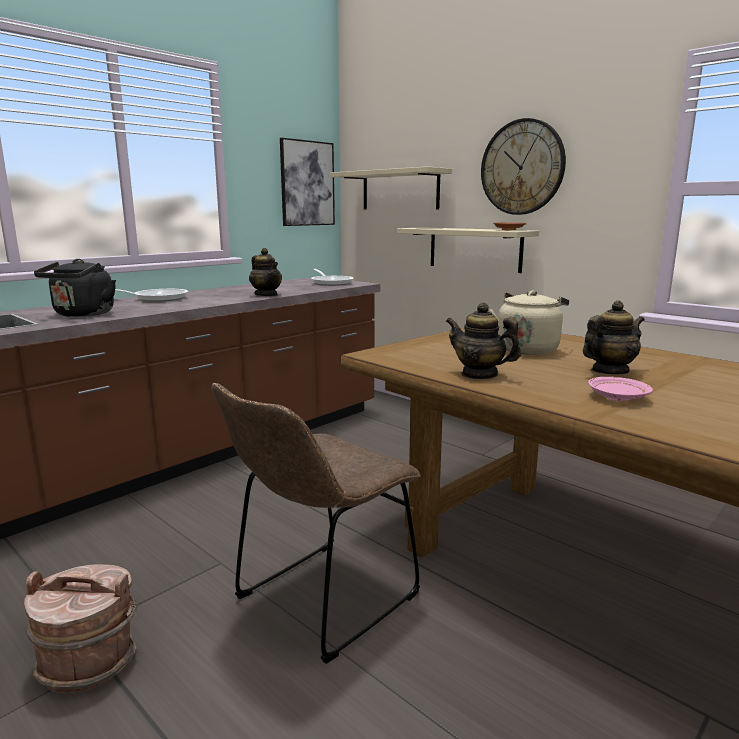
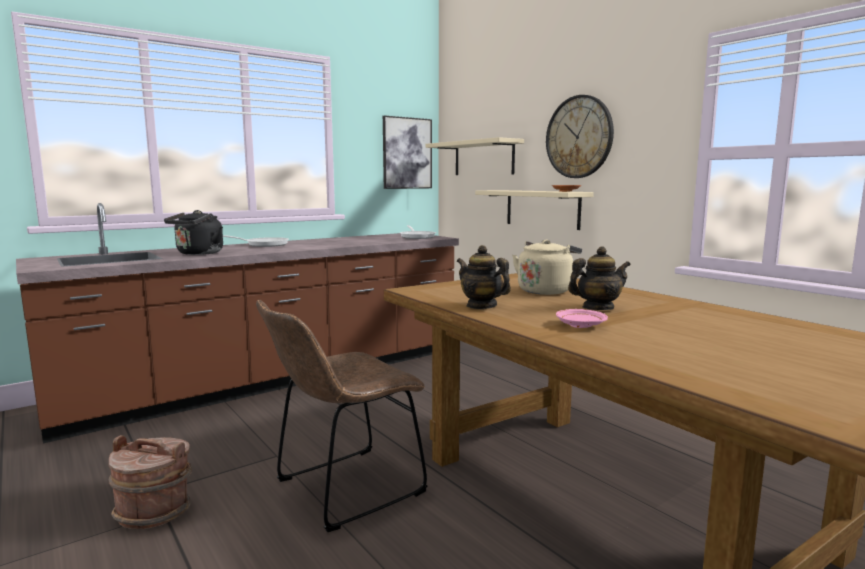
camera: 10 degrees right, 5 degrees down
(266, 295) = (352, 244): teapot -> none

